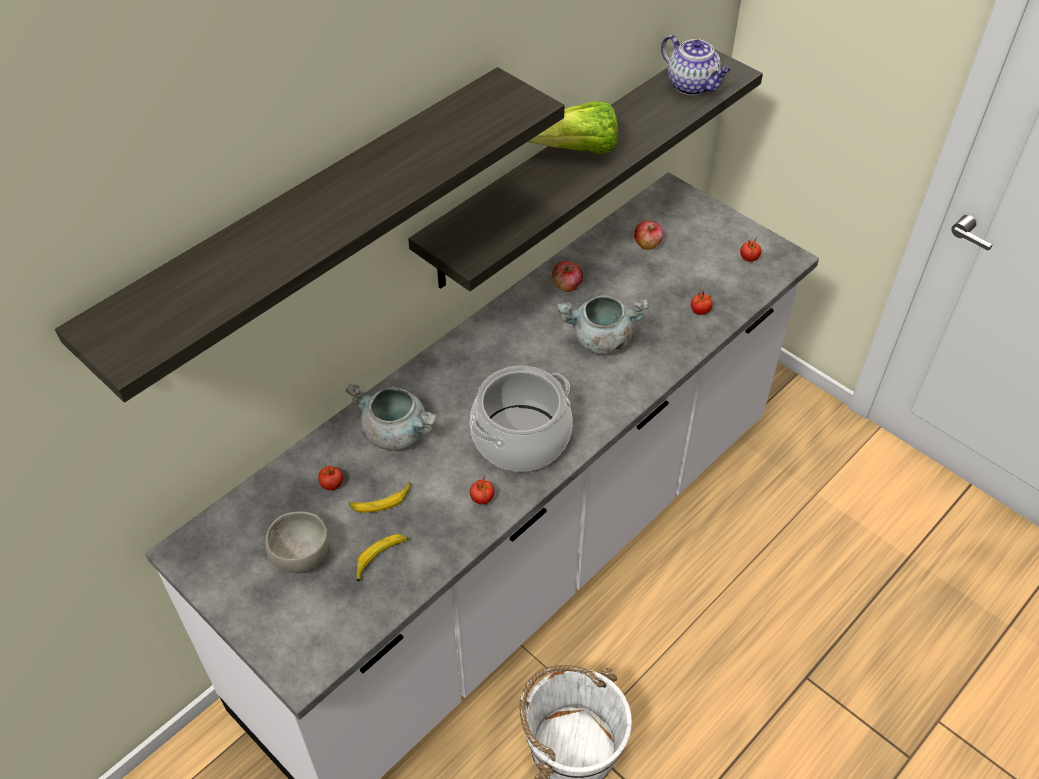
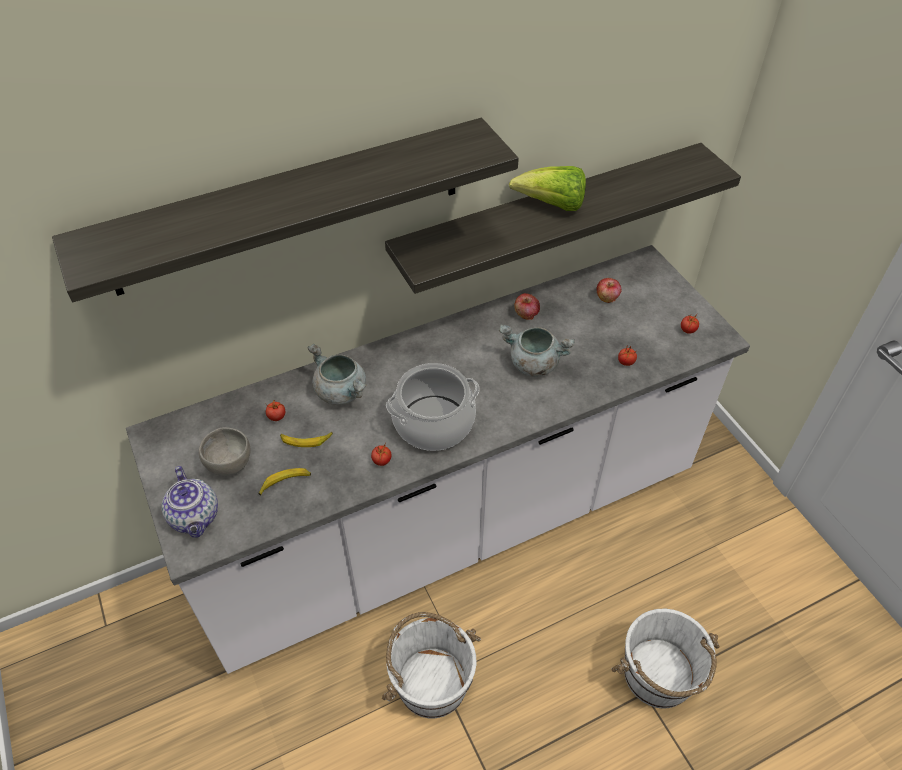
camera: 20 degrees right, 0 degrees up
(693, 85) = (674, 174): teapot -> teapot (196, 517)
(813, 653) = (658, 676): none -> white bucket

